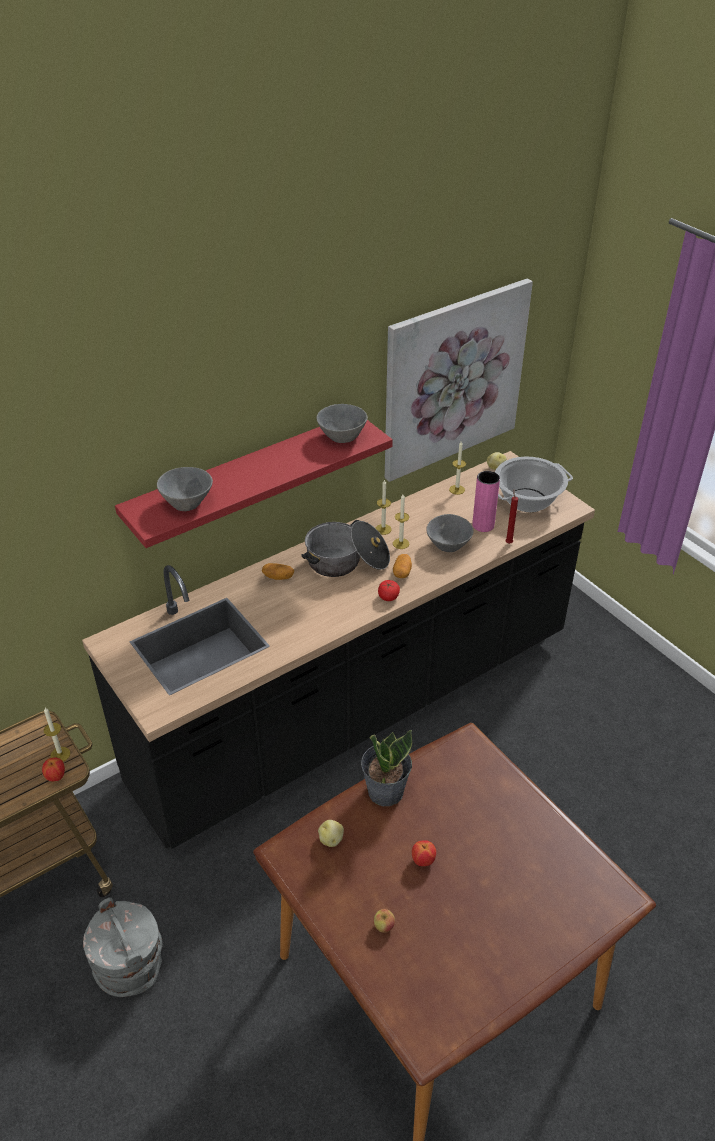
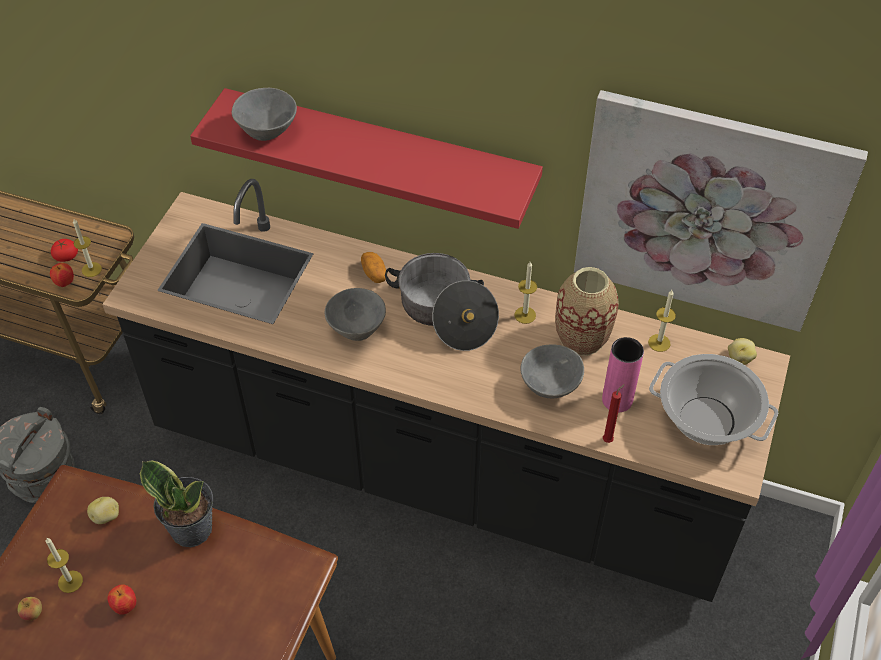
camera: 55 degrees right, 10 degrees up
(342, 436) = (483, 178): grey bowl -> grey bowl (358, 327)
(388, 596) = (420, 377): tomato -> tomato (66, 256)
(401, 543) = (515, 342): candle -> candle (70, 581)
(402, 572) = (469, 368): potato -> none
(424, 516) = (581, 338): none -> vase

